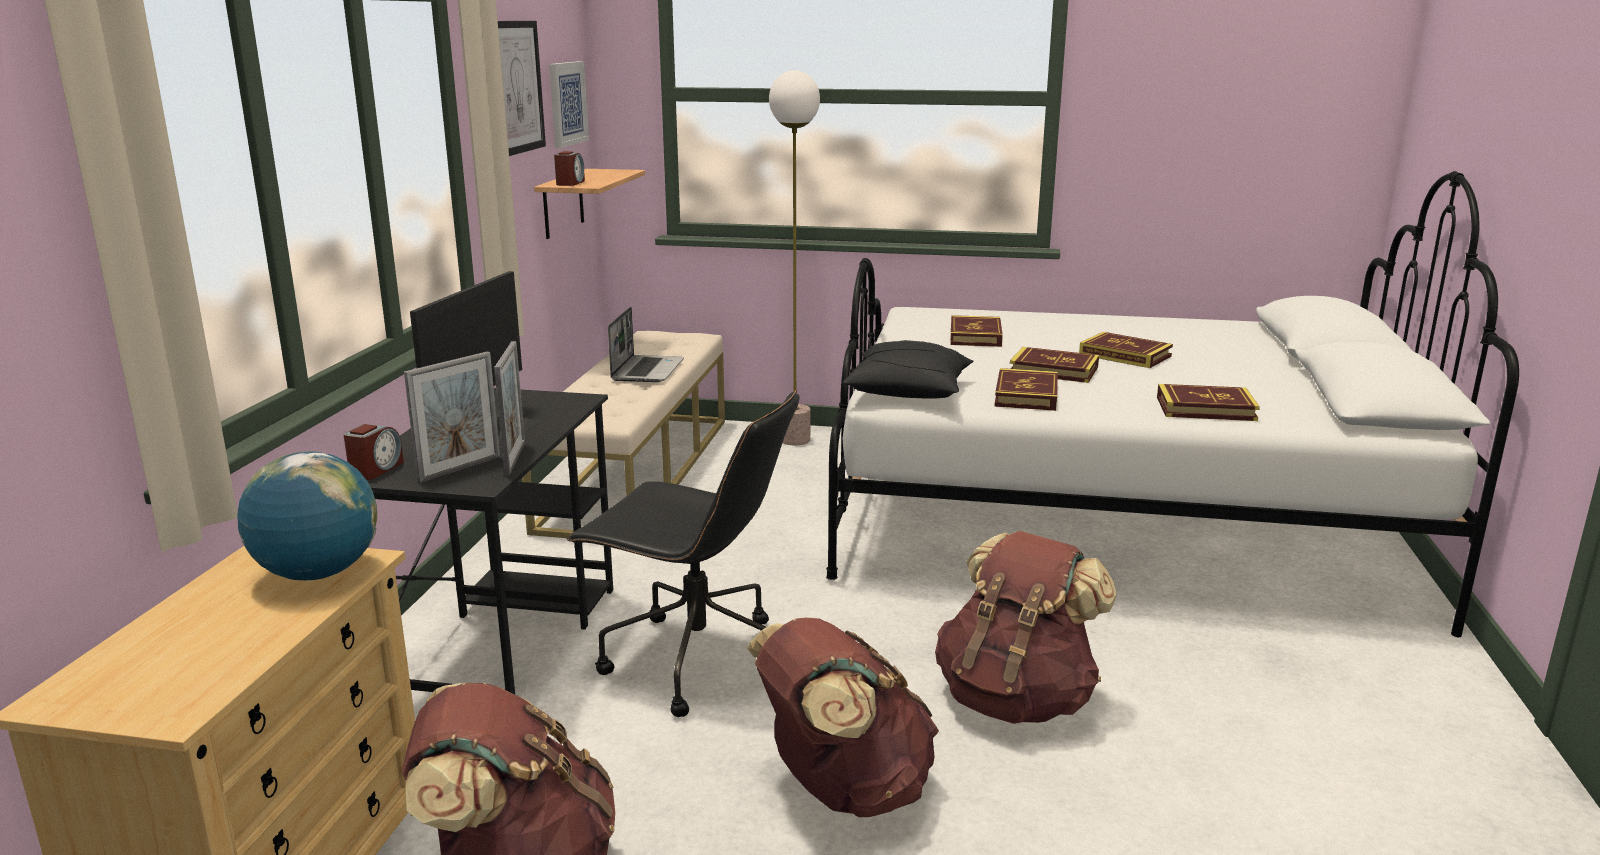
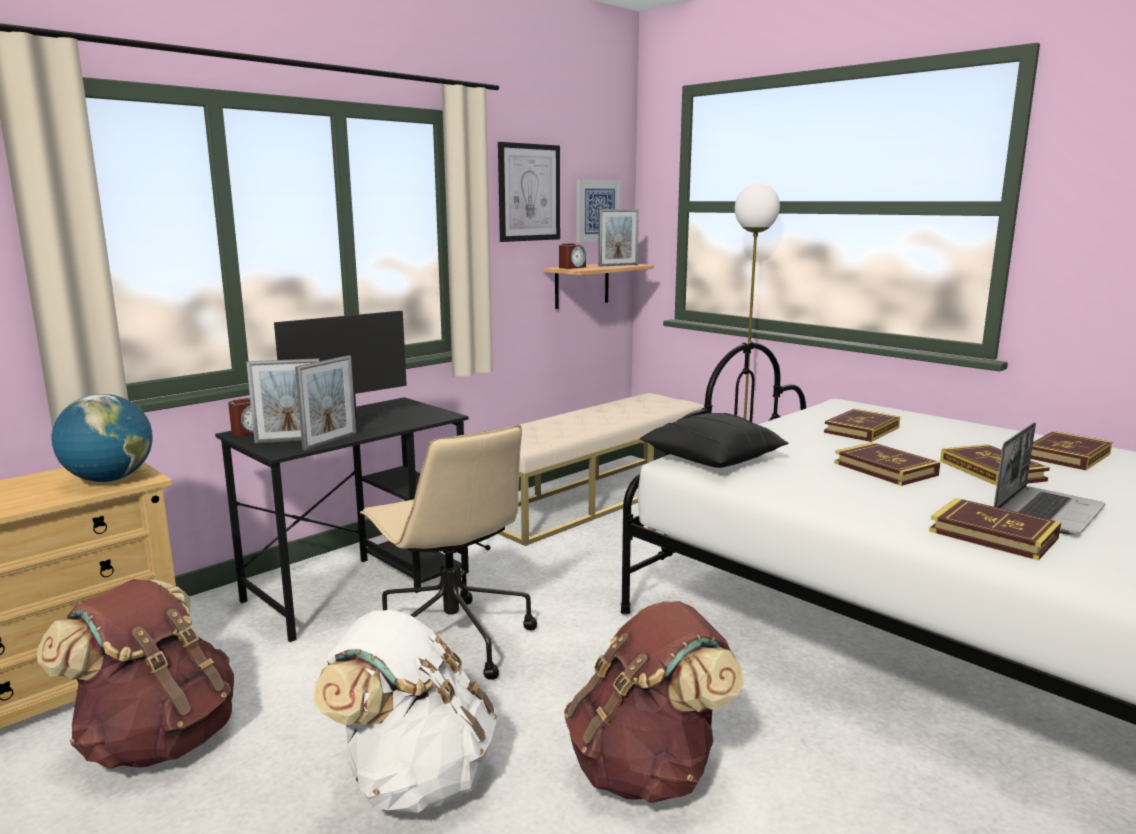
camera: 35 degrees right, 5 degrees down
(610, 174) = (618, 265): none -> picture frame
(646, 370) = (604, 418): laptop -> laptop (1046, 512)
(695, 661) = (451, 639): black office chair -> beige office chair
(843, 789) = (414, 779): brown backpack -> white backpack
(1026, 395) = (815, 483): book -> book (1067, 456)

